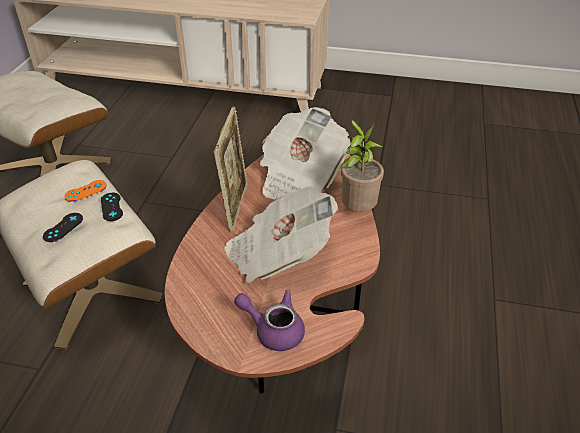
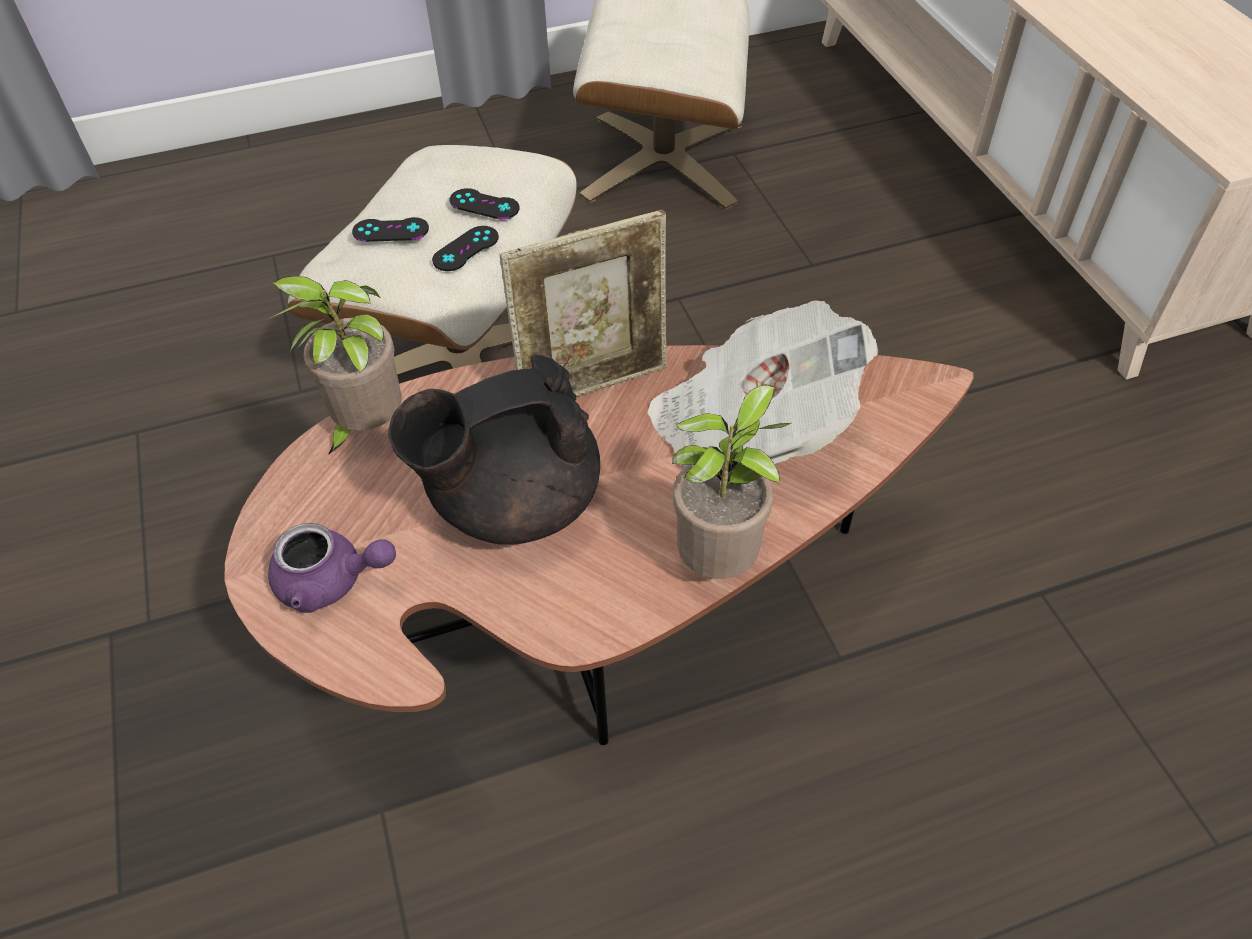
camera: 60 degrees right, 10 degrees up
(86, 191) = (484, 204): orange game controller -> black game controller
(188, 286) = (366, 428): none -> potted plant
(273, 330) = (331, 581): purple teapot -> purple teapot turned 105 degrees clockwise
(278, 254) = (512, 501): newspaper -> black teapot

